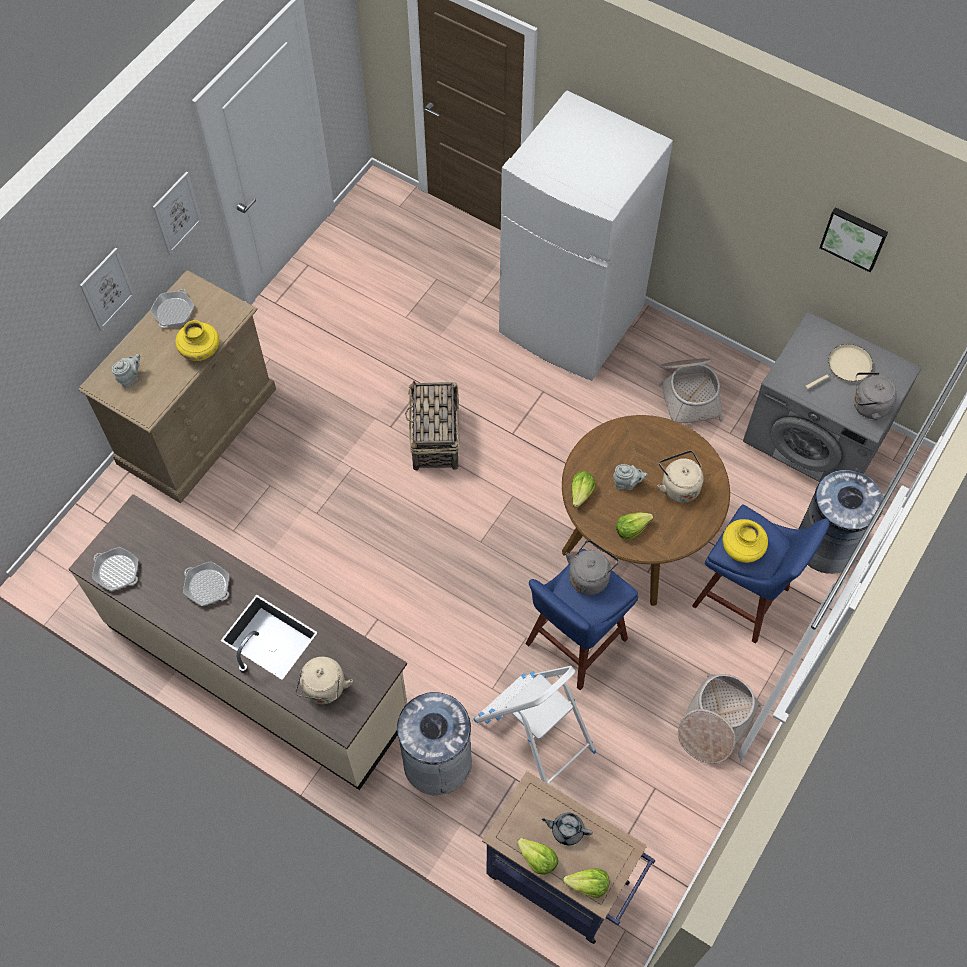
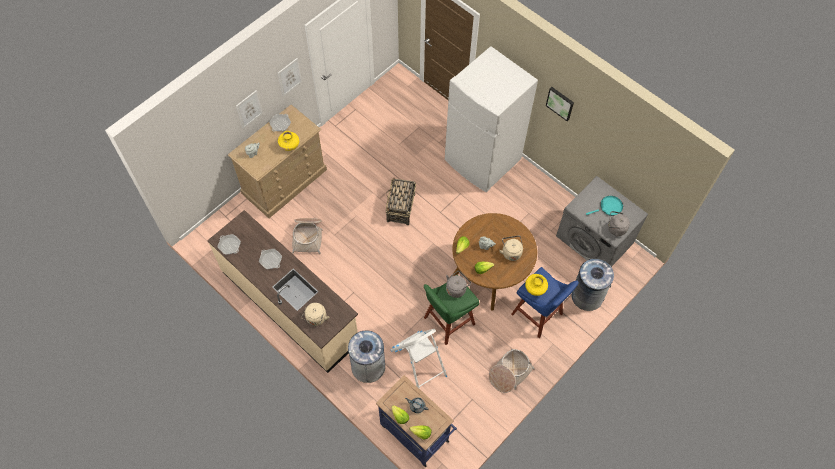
camera: 10 degrees right, 0 degrees up
(574, 643) = (448, 321): blue stool -> green stool
(688, 394) = (534, 207): basket -> basket (308, 236)
(846, 367) = (609, 207): beige frying pan -> turquoise frying pan
(854, 237) = (619, 143): picture -> picture (560, 103)

